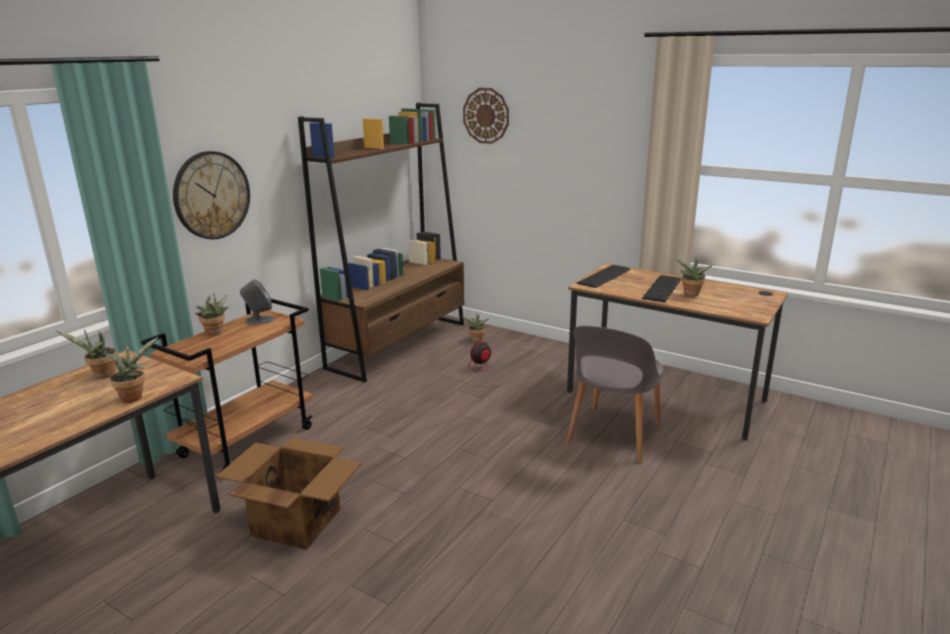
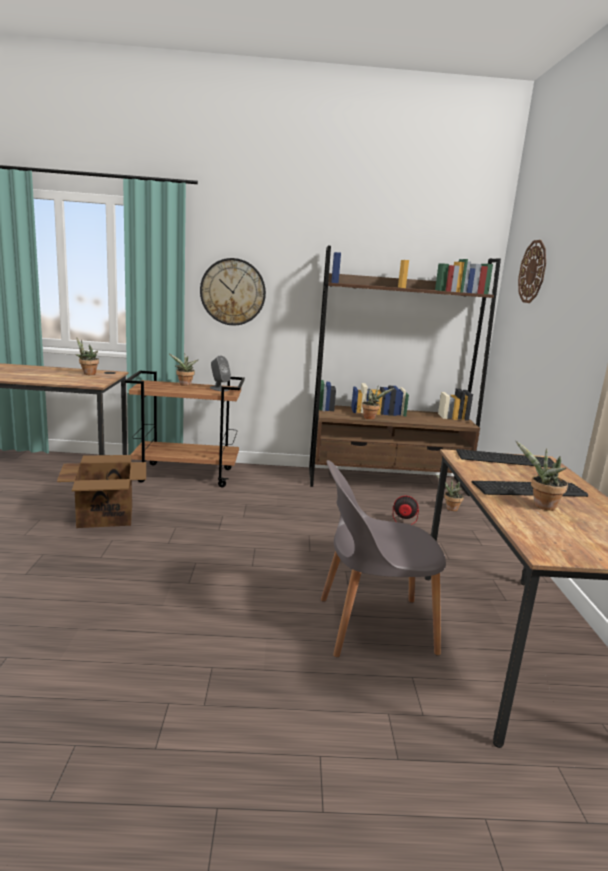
camera: 55 degrees right, 5 degrees down
(134, 397) = (64, 382): potted plant -> potted plant (371, 418)

